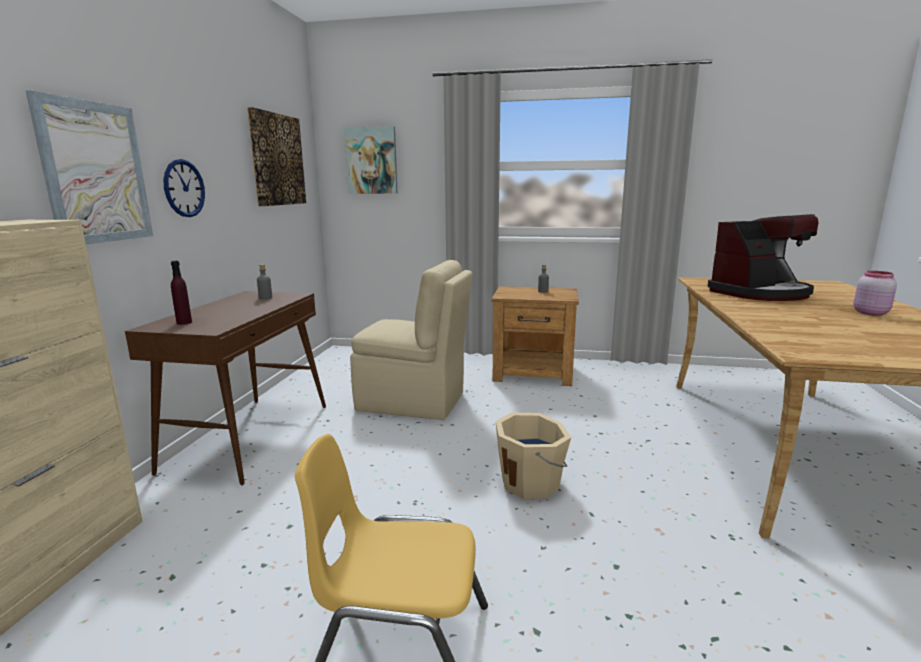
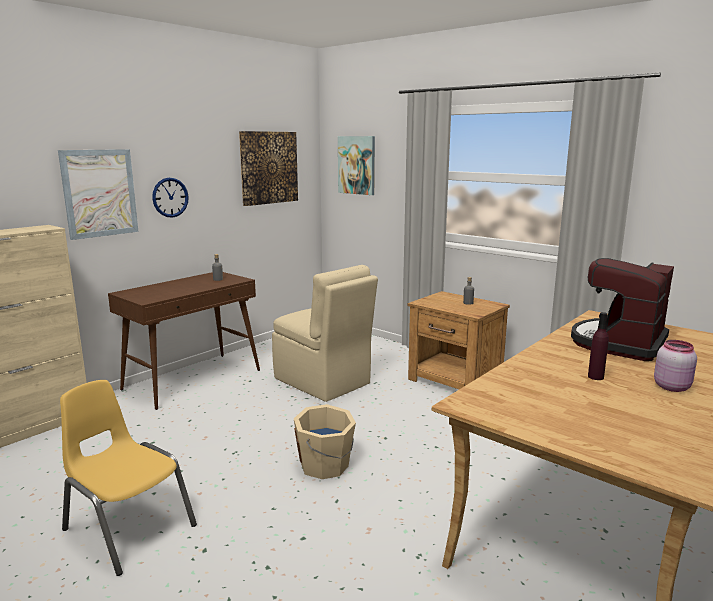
camera: 30 degrees right, 0 degrees up
(184, 322) = (143, 292): purple bottle -> purple bottle (595, 377)
(760, 293) = (619, 343): coffee machine -> coffee machine turned 120 degrees clockwise

